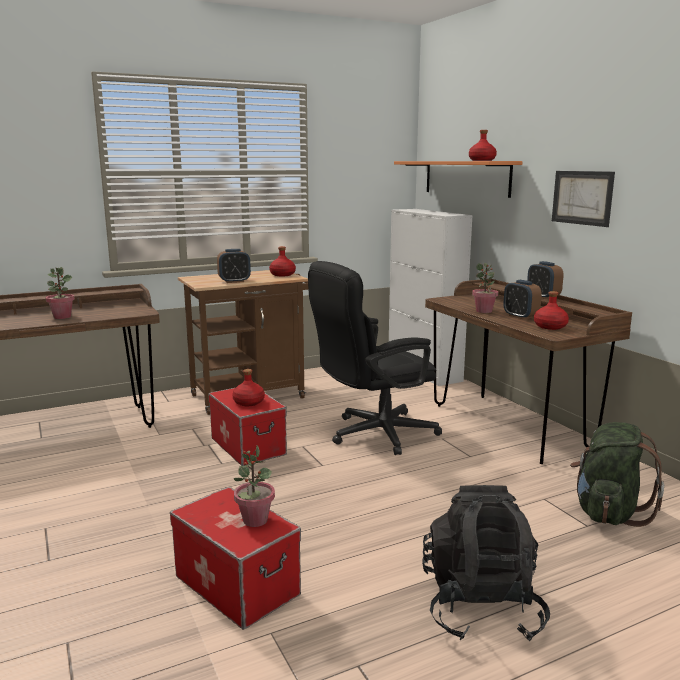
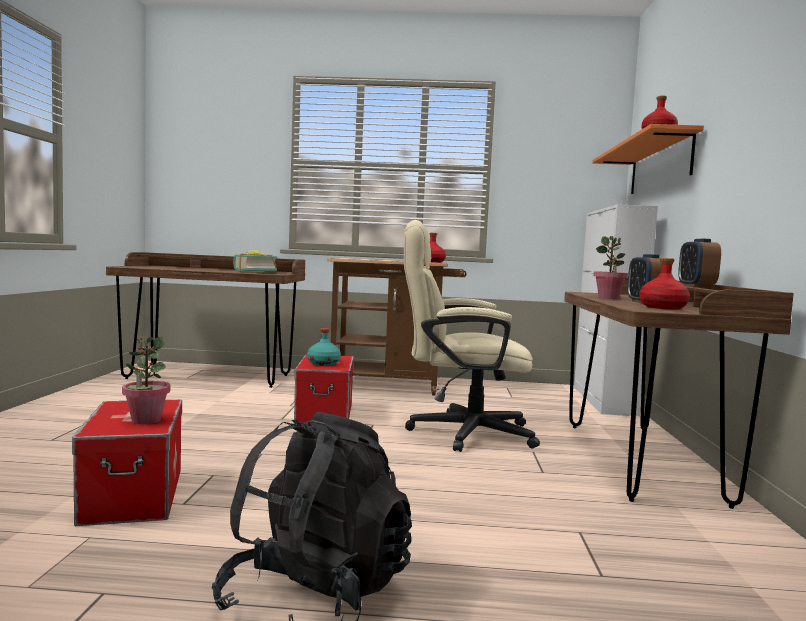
camera: 30 degrees right, 10 degrees down
(62, 317) = (213, 270): potted plant -> none
(109, 312) = (253, 272): none -> book
(234, 281) = (374, 259): alarm clock -> none
(249, 402) = (323, 363): red bottle -> turquoise bottle
(373, 434) = (459, 432): black office chair -> beige office chair
(582, 197) = (754, 148): picture -> none
(608, 512) = (659, 573): green backpack -> none

